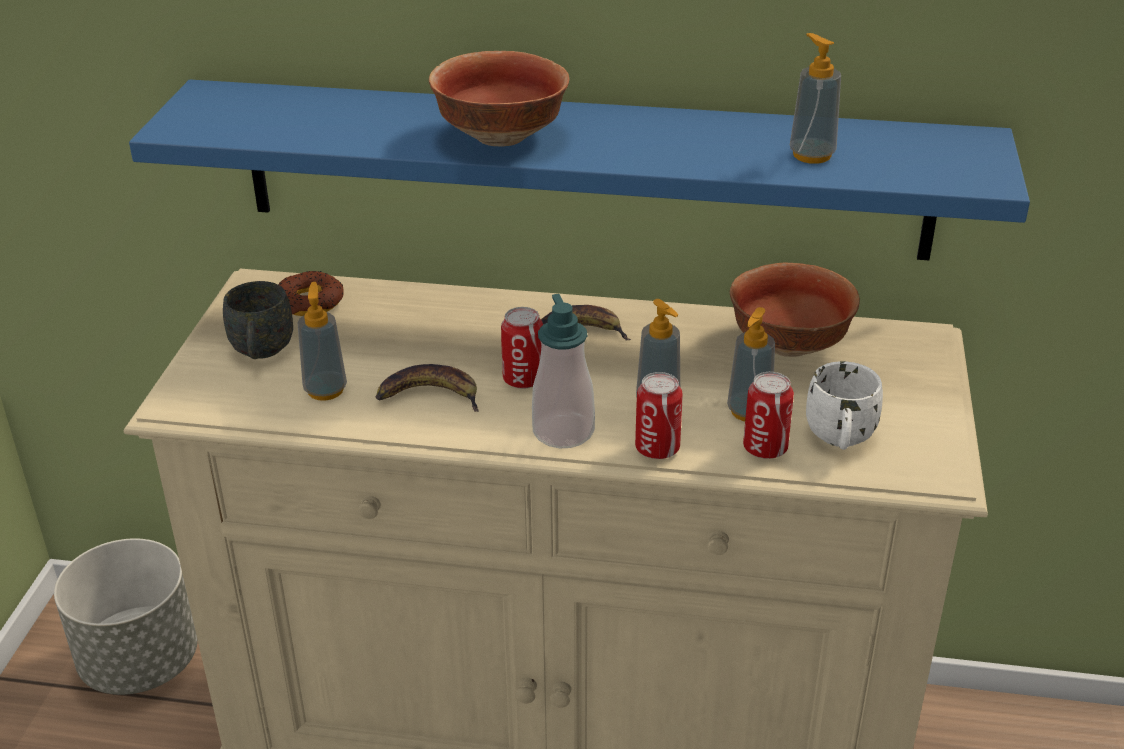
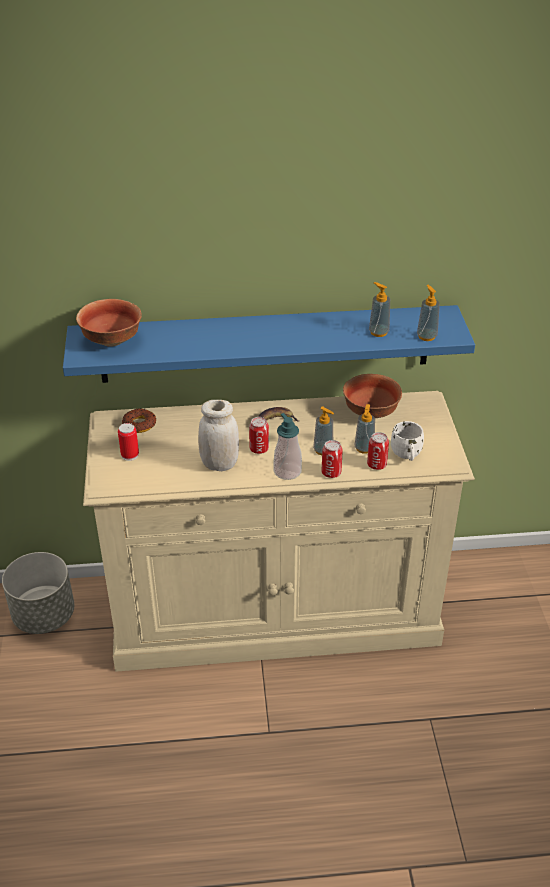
camera: 15 degrees left, 5 degrees up
(261, 353) = (130, 455): grey mug -> can
(325, 390) = (170, 469): soap dispenser -> soap dispenser (426, 336)
(428, 396) = (219, 464): banana -> white jar
(502, 135) = (237, 340): bowl -> bowl (112, 339)

